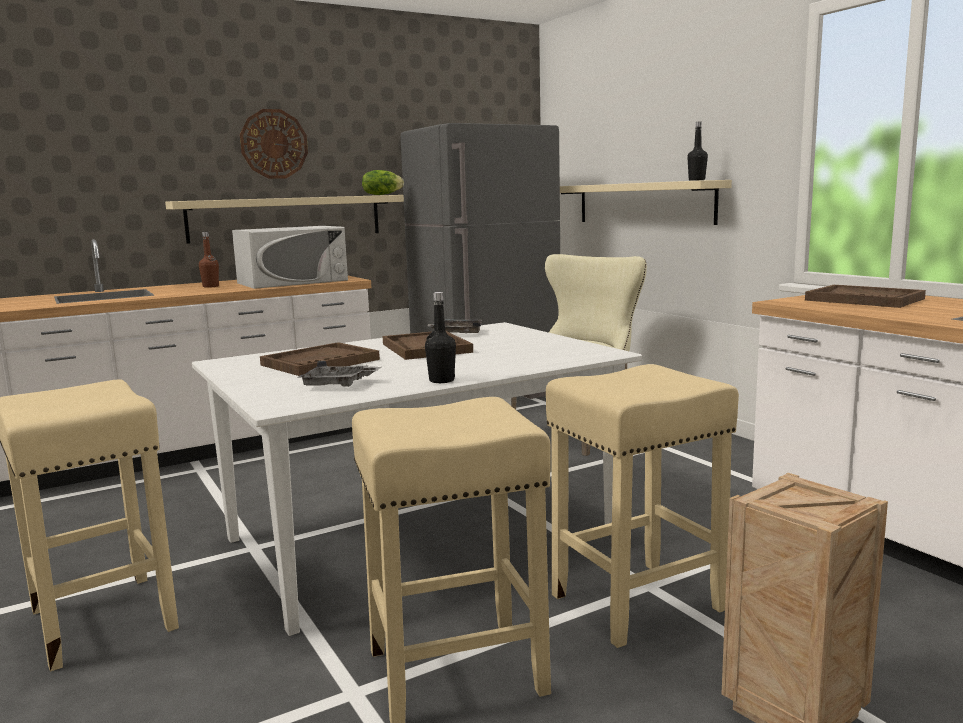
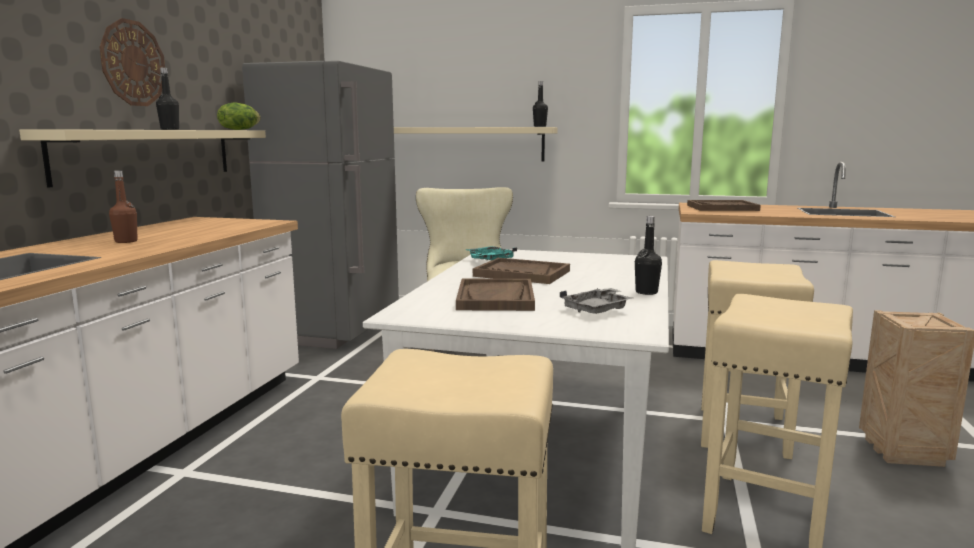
camera: 45 degrees left, 0 degrees up
(292, 281) = (212, 228): white microwave -> none
(297, 197) = (170, 129): none -> black bottle
(458, 333) = (489, 260): grey tray -> turquoise tray

